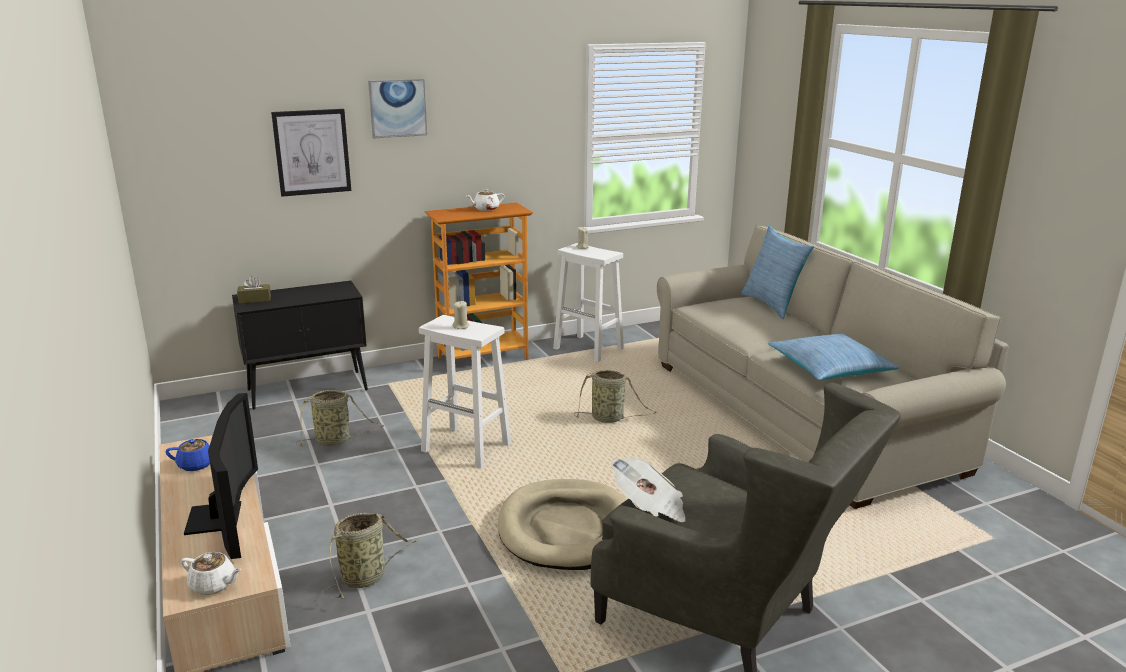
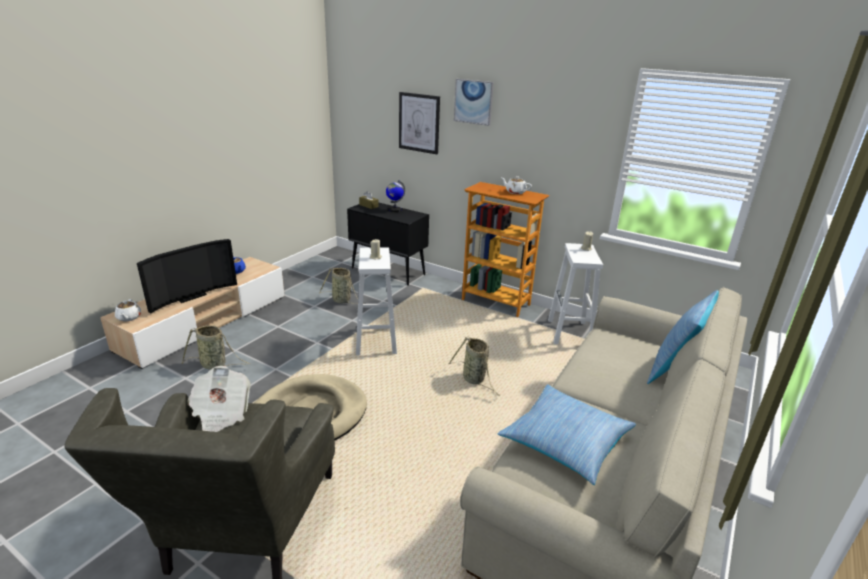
camera: 55 degrees right, 5 degrees up
(300, 291) = (394, 210): none -> globe

